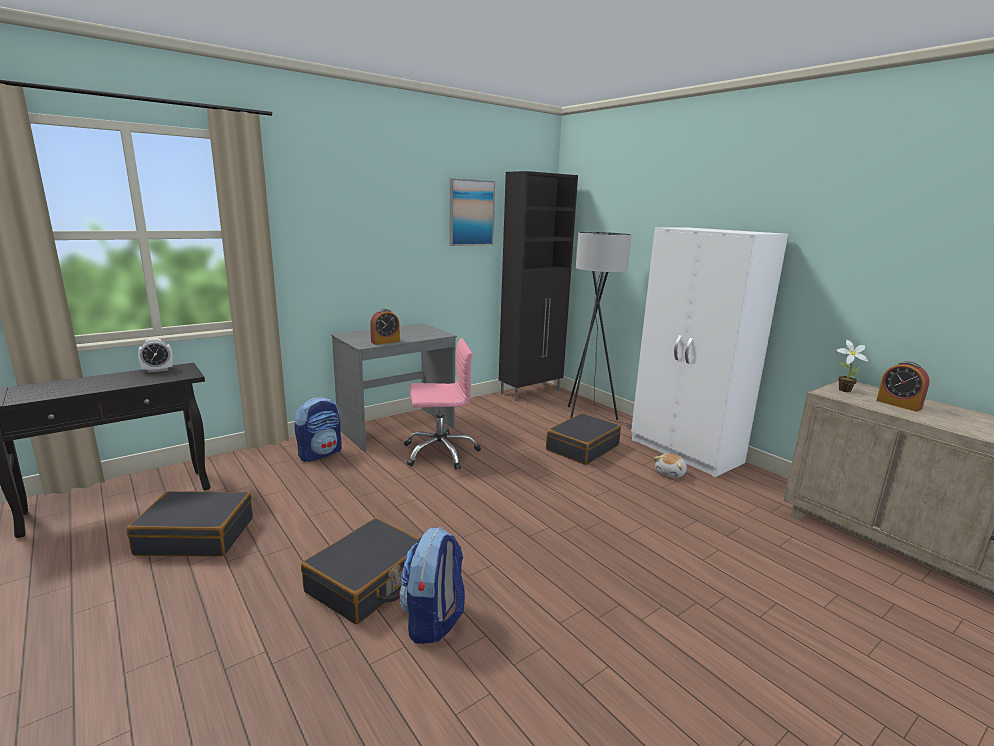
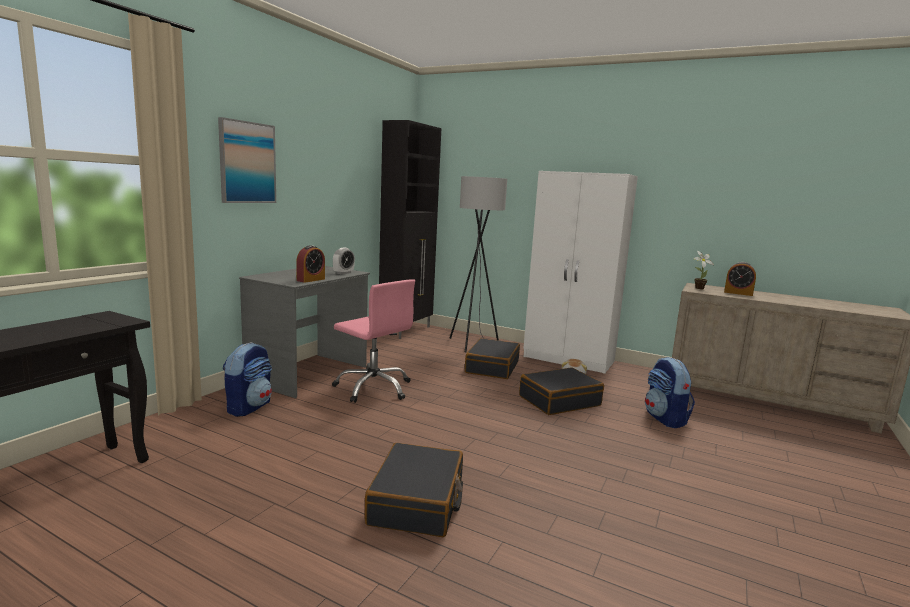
camera: 25 degrees left, 5 degrees down
(158, 370) = (75, 320): alarm clock -> alarm clock (343, 273)
(196, 536) = (182, 507): black suitcase -> black suitcase (559, 401)
(433, 620) = (505, 516): backpack -> backpack (665, 419)
(440, 452) = (373, 388): pink office chair -> pink office chair turned 75 degrees clockwise
(471, 213) = (355, 156): picture -> picture (247, 162)

